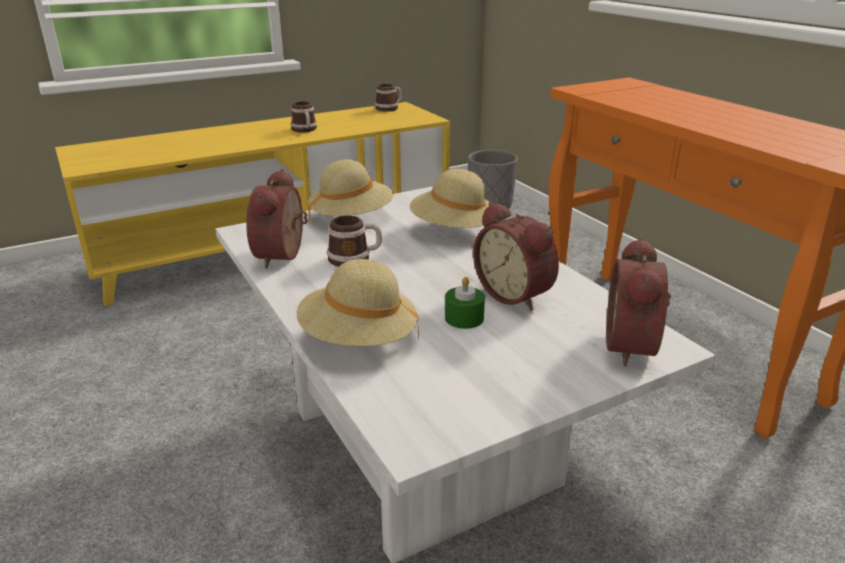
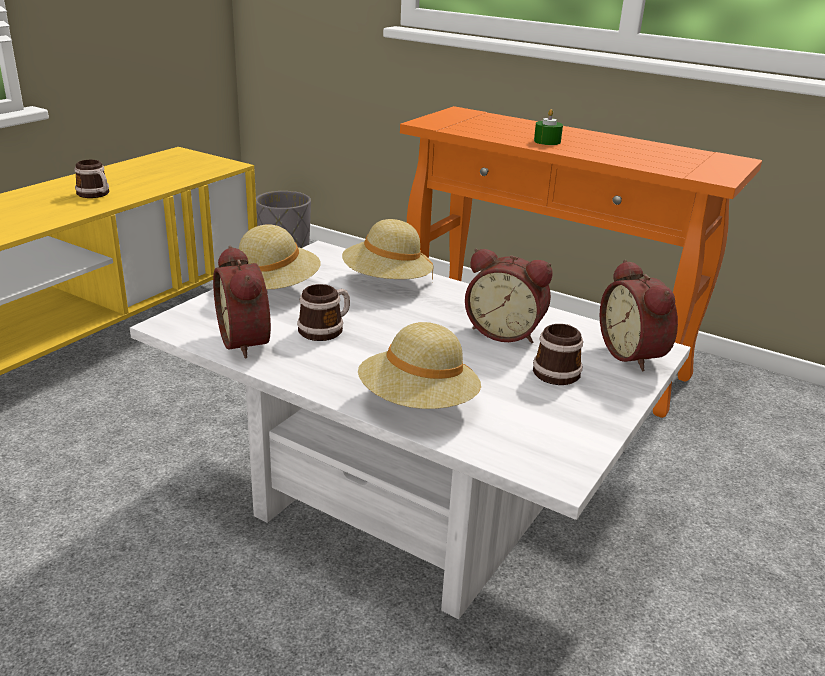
camera: 30 degrees left, 0 degrees up
(389, 108) = (168, 156): mug -> mug (558, 370)
(464, 318) = (486, 362): green candle -> green candle (547, 141)

